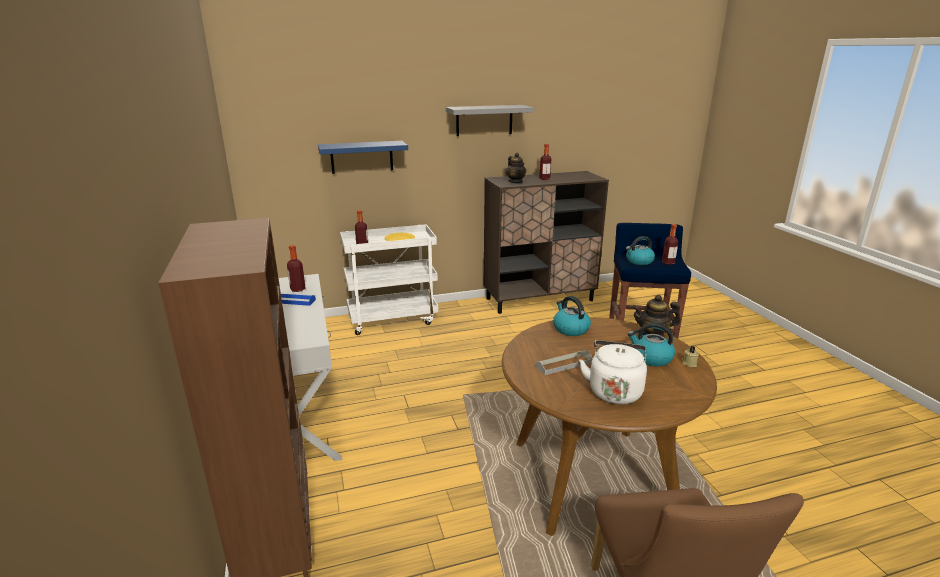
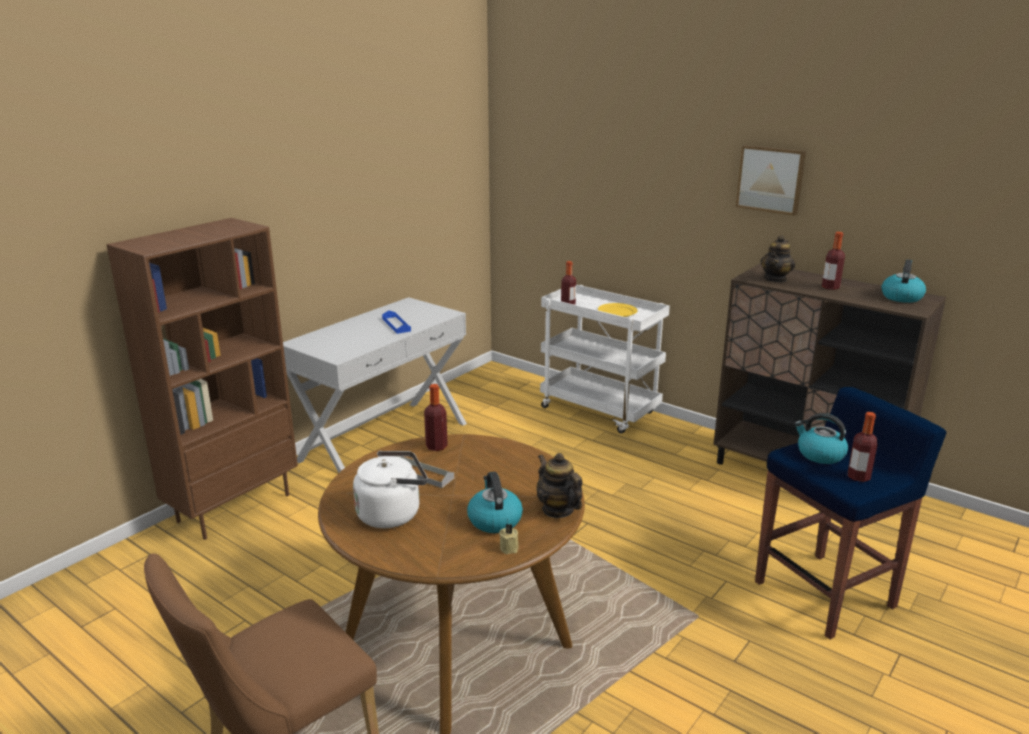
camera: 55 degrees right, 0 degrees up
(298, 289) = (421, 318): bottle -> bottle (436, 446)
(362, 157) = (609, 199): blue shelf -> none
(484, 120) = (771, 179): grey shelf -> picture
(570, 329) = (509, 457): kettle -> kettle (901, 297)

